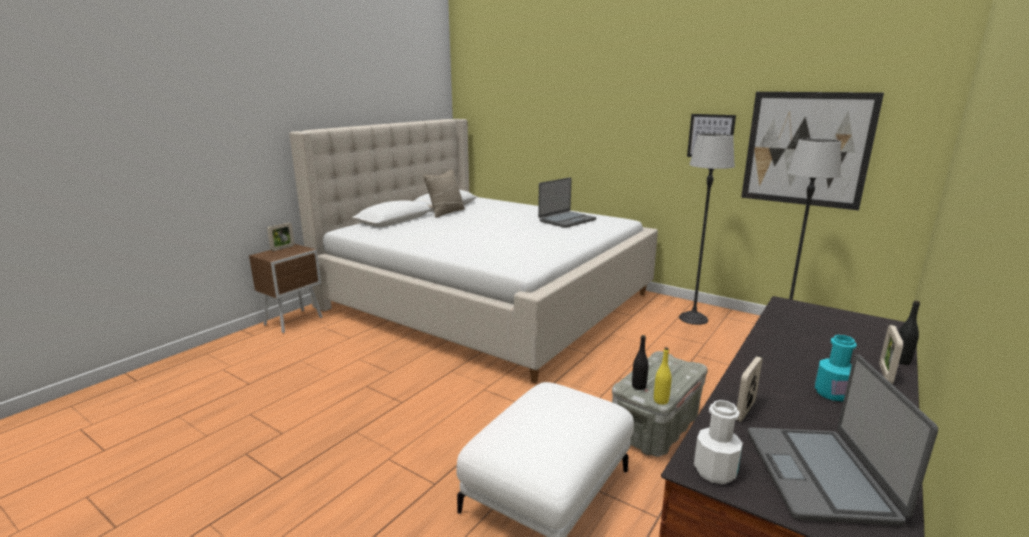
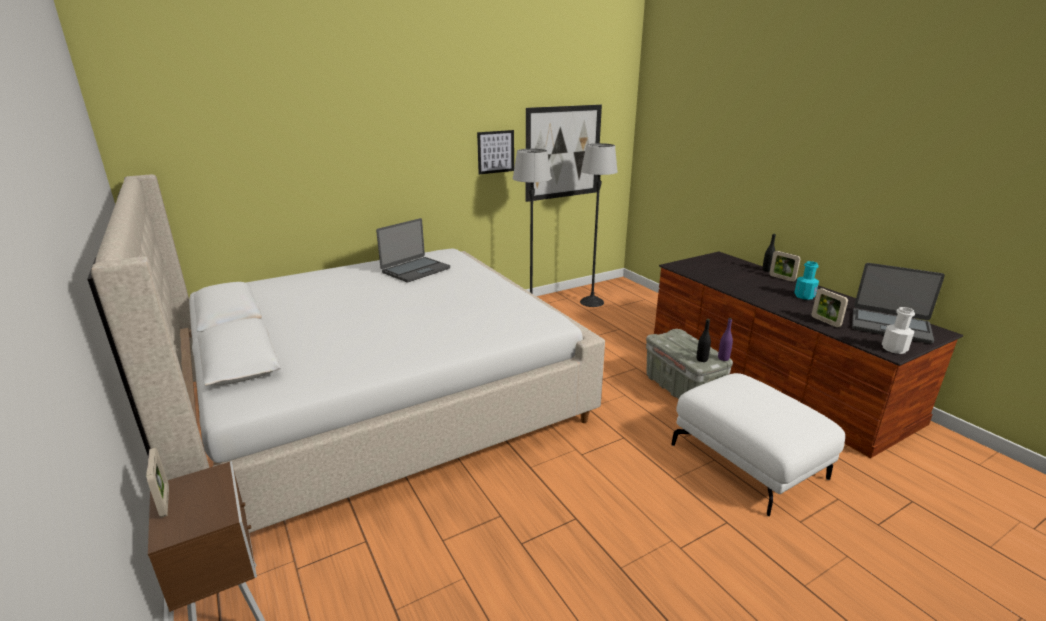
camera: 65 degrees left, 5 degrees up
(446, 212) = (268, 318): beige pillow -> none
(566, 220) = (415, 270): laptop -> laptop turned 60 degrees clockwise
(661, 401) = (723, 358): yellow bottle -> purple bottle

